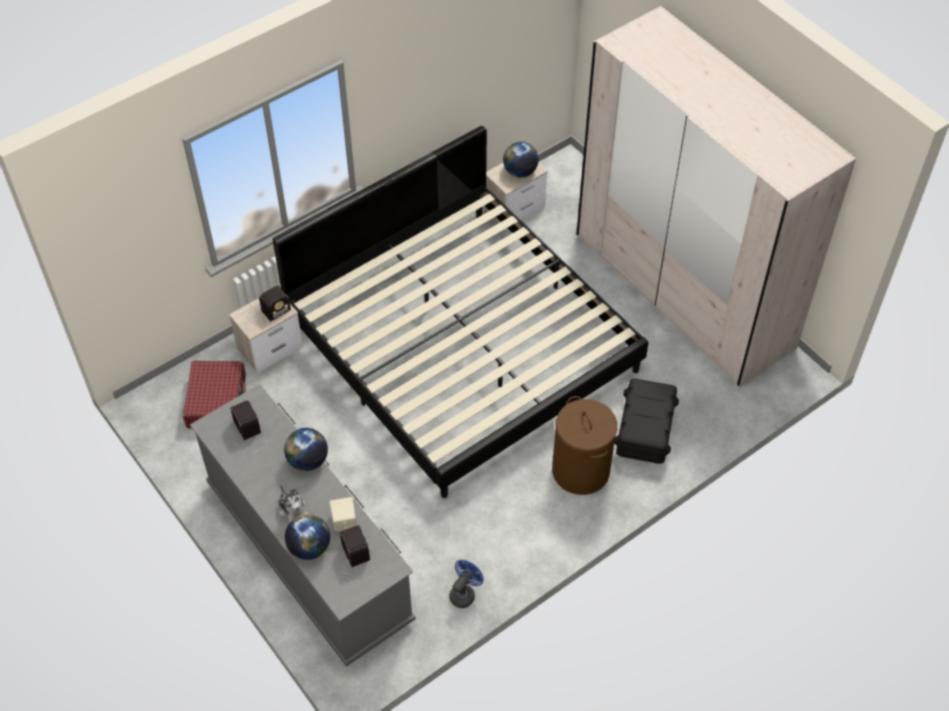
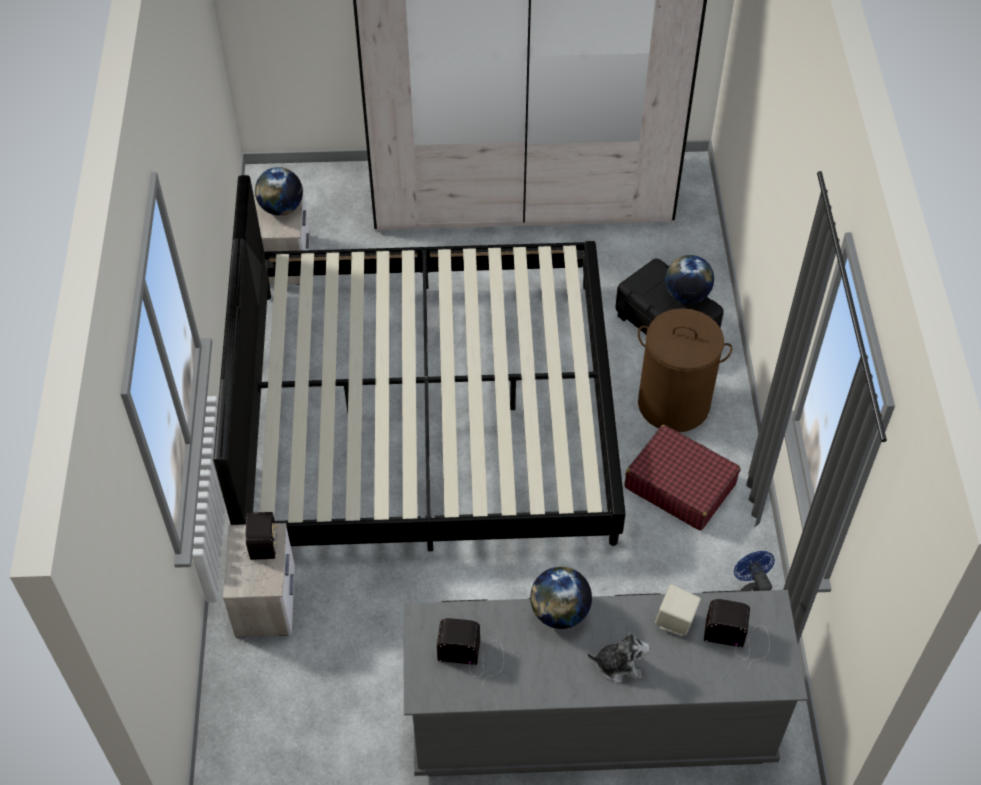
camera: 55 degrees left, 0 degrees up
(217, 401) = (295, 703): red suitcase -> red suitcase (679, 485)
(309, 547) = (686, 676): globe -> globe (686, 295)

